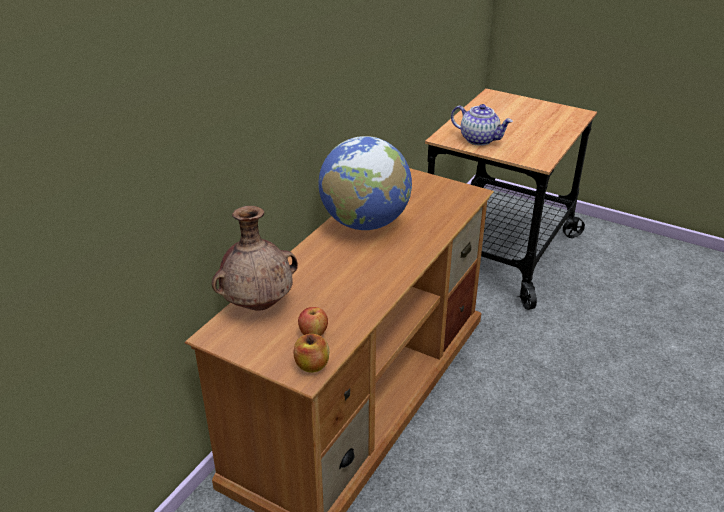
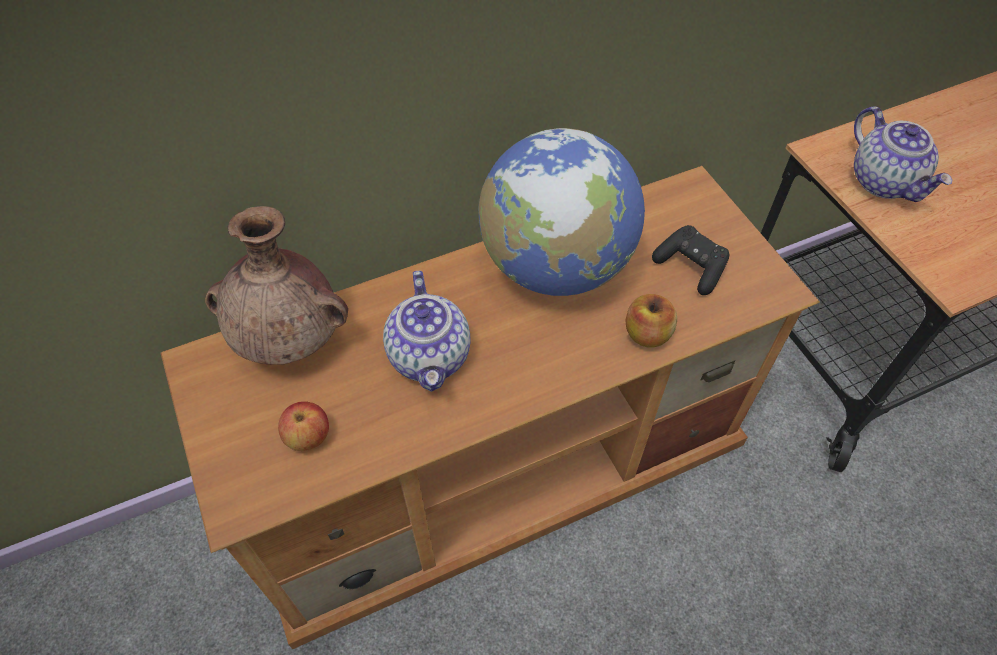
camera: 35 degrees right, 20 degrees up
(312, 365) = (258, 494): apple -> apple (647, 334)
(341, 279) = (431, 357): none -> teapot
(427, 200) = (690, 267): none -> black game controller

